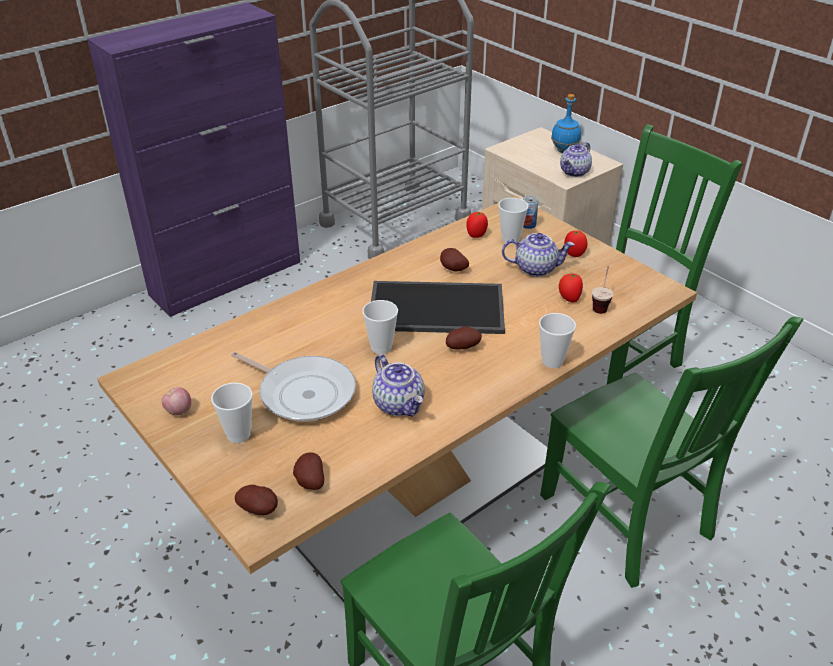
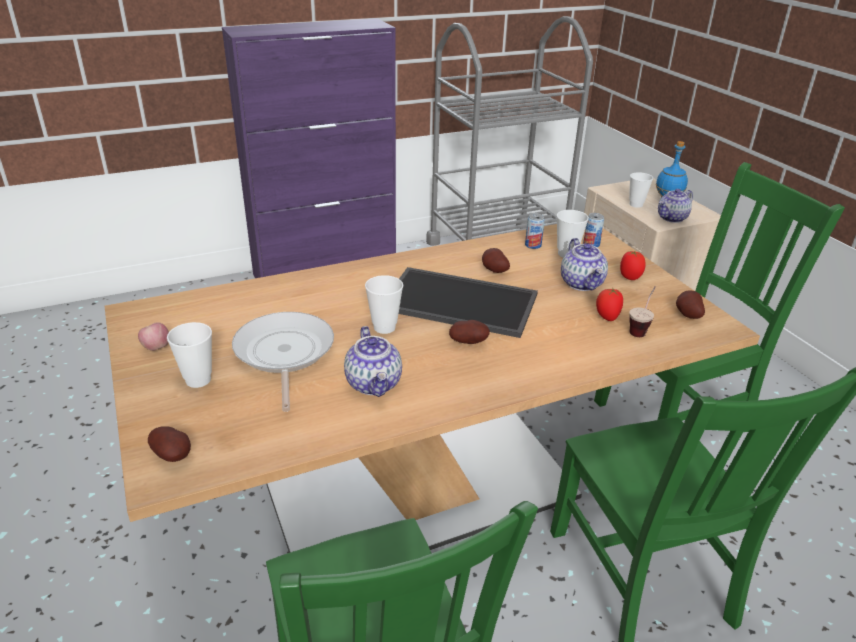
camera: 15 degrees right, 5 degrees down
(303, 392) = (284, 354): frying pan -> frying pan turned 150 degrees counterclockwise
(309, 482) = (239, 440): potato -> potato (686, 315)
(476, 235) = (533, 245): tomato -> can
(536, 268) = (582, 283): teapot -> teapot turned 60 degrees clockwise
(552, 361) = (561, 374): cup -> cup (636, 204)

